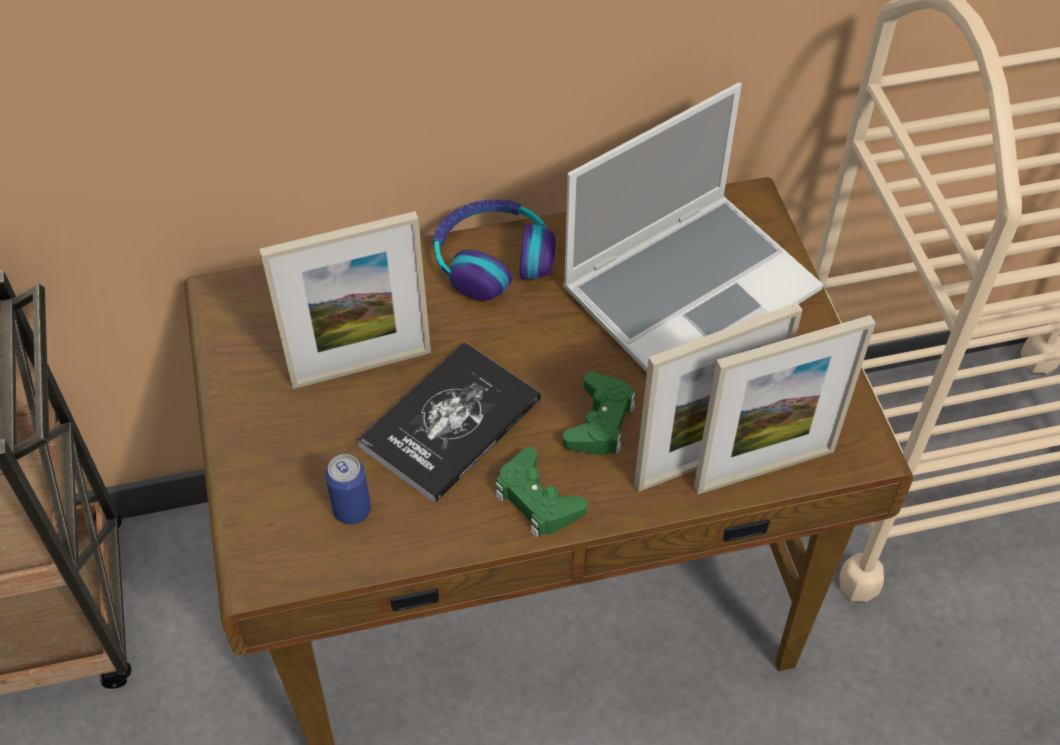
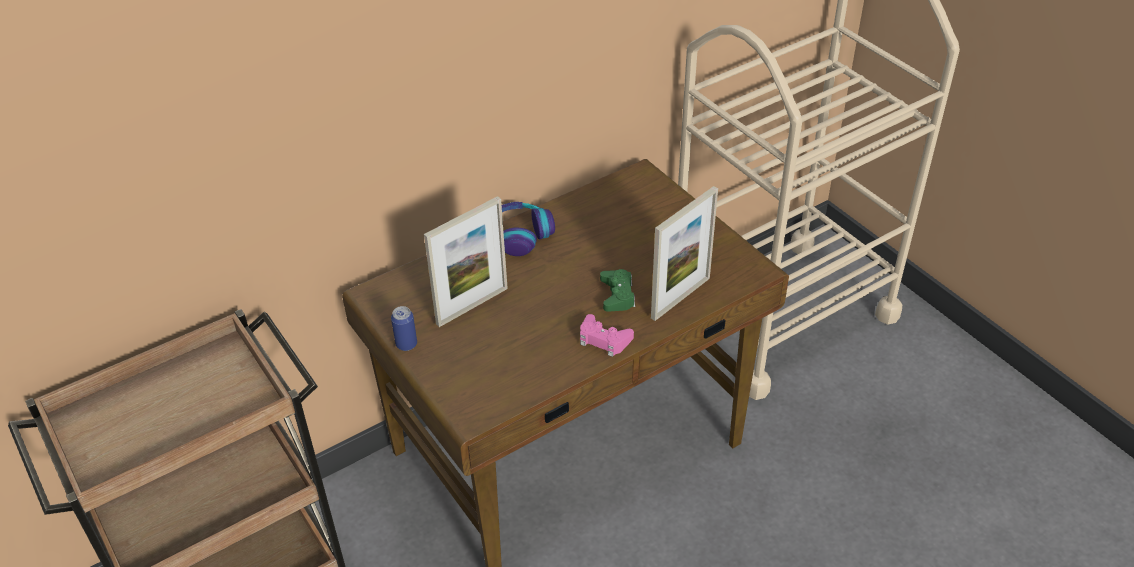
camera: 20 degrees left, 10 degrees down
(352, 510) = (506, 374): can -> can (406, 344)
(451, 423) = (537, 318): book -> none
(537, 500) = (604, 340): green game controller -> pink game controller
(690, 288) = (632, 221): laptop -> none
(764, 469) = (713, 292): picture frame -> none

